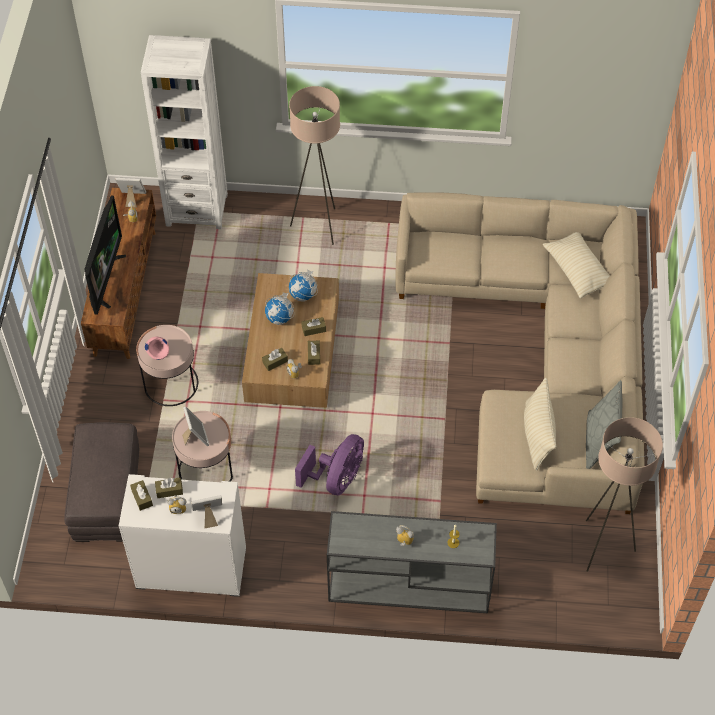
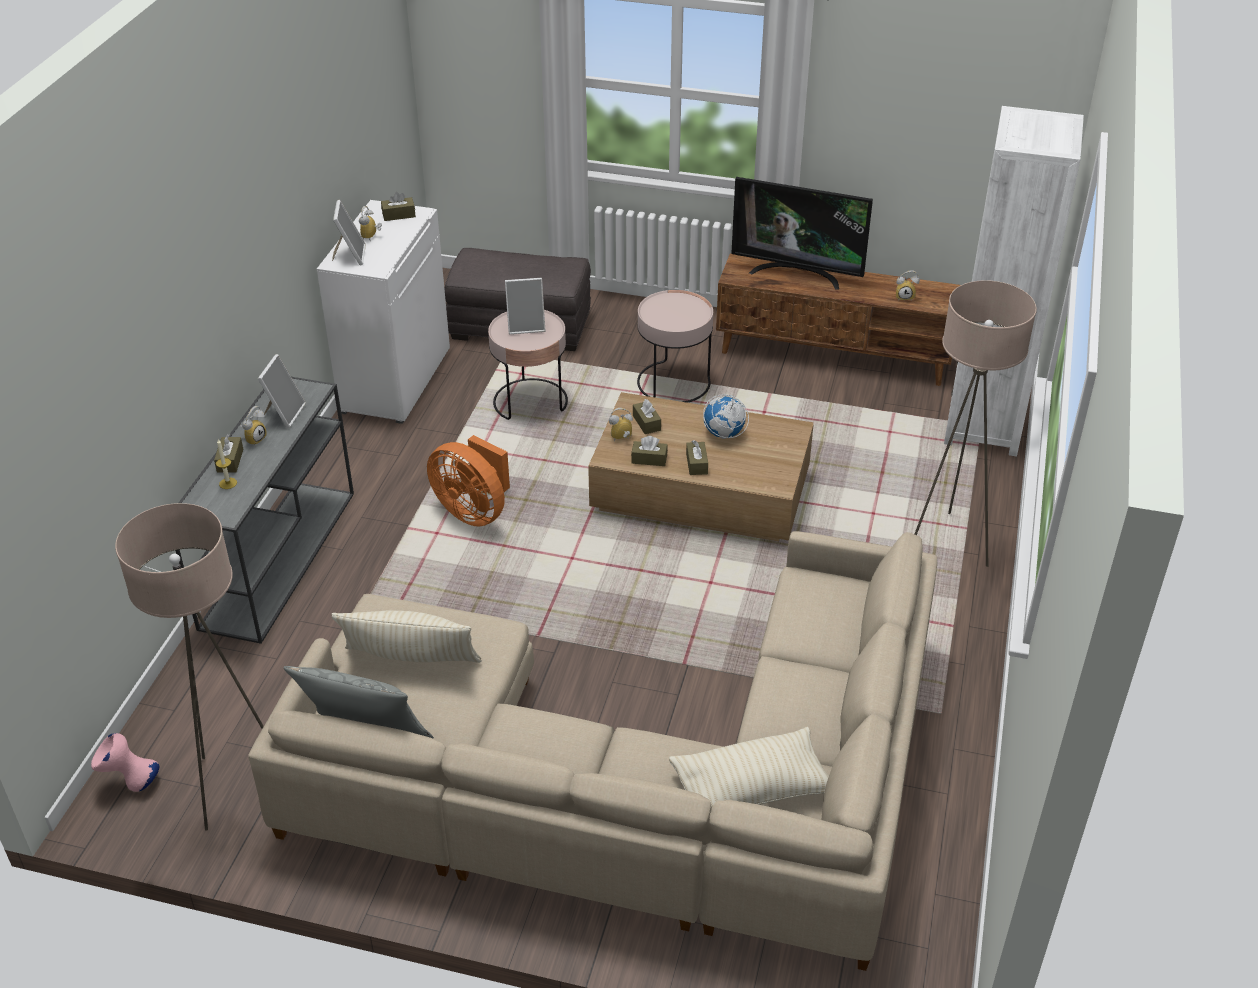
camera: 100 degrees right, 15 degrees down
(132, 198) = (942, 300): picture frame -> picture frame (284, 413)
(160, 358) = (659, 307): pink vase -> pink vase (131, 784)
(169, 490) = (399, 232): brown tissue box -> brown tissue box (230, 460)
(303, 295) = (763, 460): globe -> none
(336, 479) = (474, 511): purple fan -> orange fan

